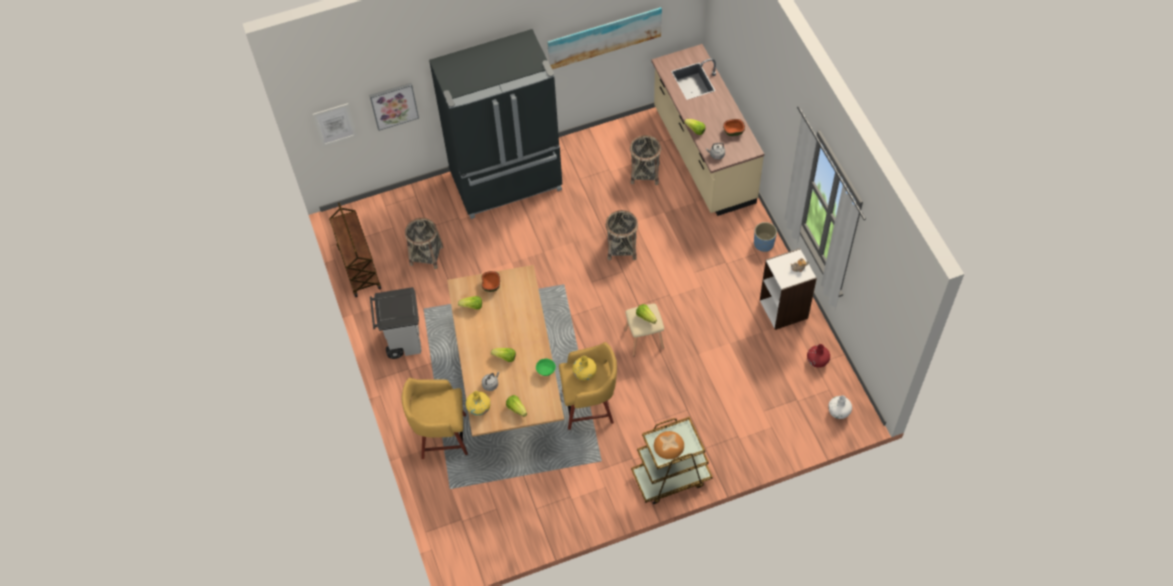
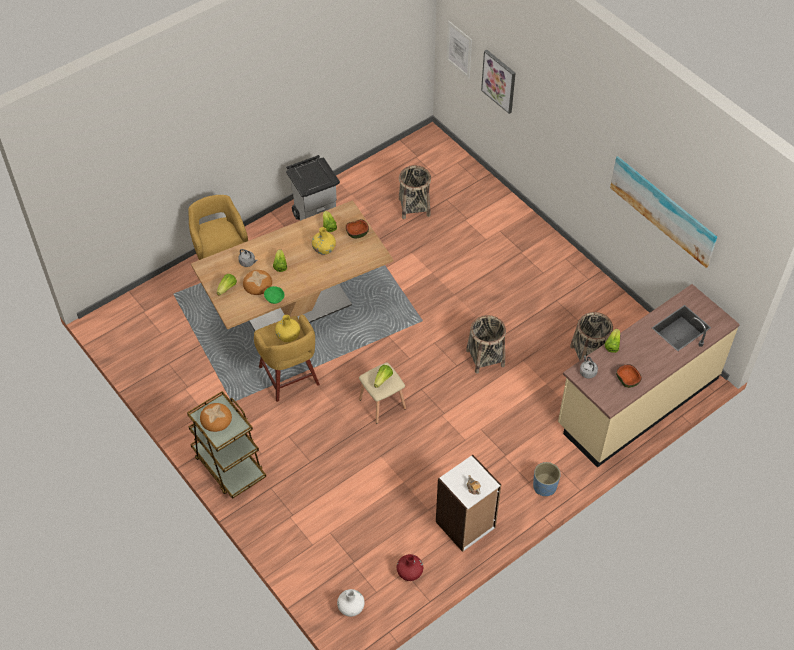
camera: 70 degrees right, 5 degrees down
(359, 267) = (382, 164): brown cart -> none
(479, 408) = (220, 260): yellow vase -> yellow vase (324, 249)
(507, 182) = (525, 244): black fridge -> none
(520, 381) = (257, 283): none -> bread

